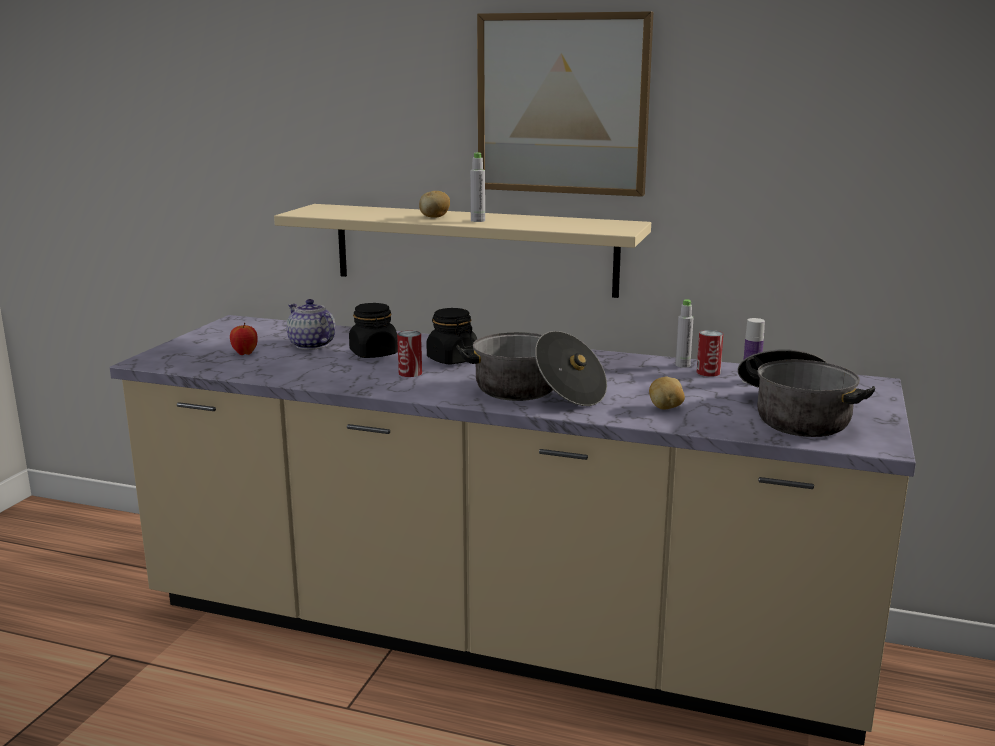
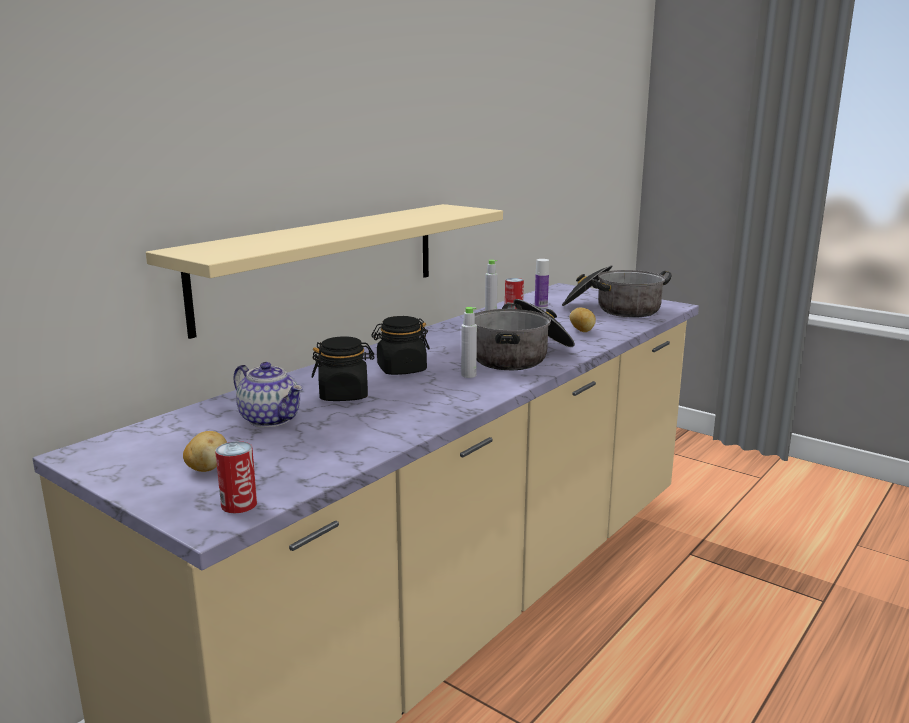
camera: 70 degrees left, 0 degrees up
(245, 353) = (260, 455): apple -> none
(311, 345) = (271, 419): teapot -> teapot turned 120 degrees counterclockwise
(410, 373) = (428, 388): can -> can (239, 504)
(434, 217) = (337, 230): potato -> potato (207, 468)
(477, 220) = (378, 225): grey bottle -> grey bottle (468, 375)
(563, 104) = (384, 103): picture -> none

